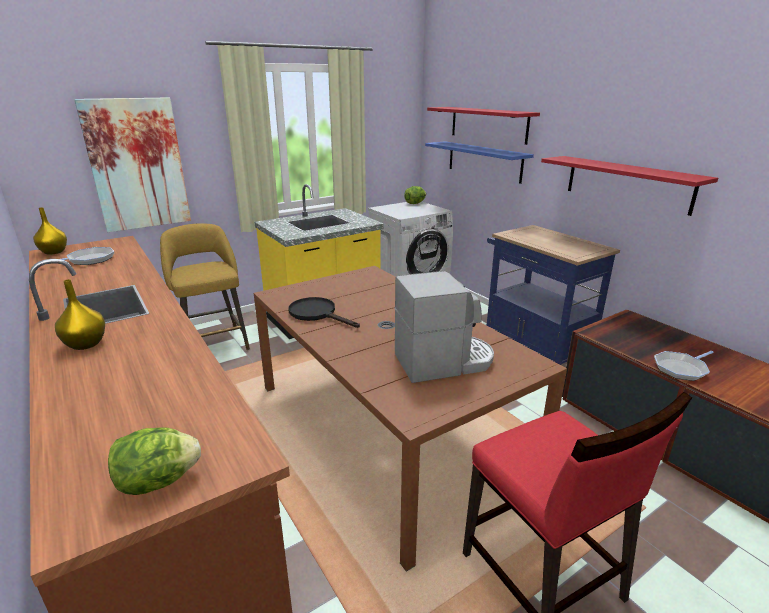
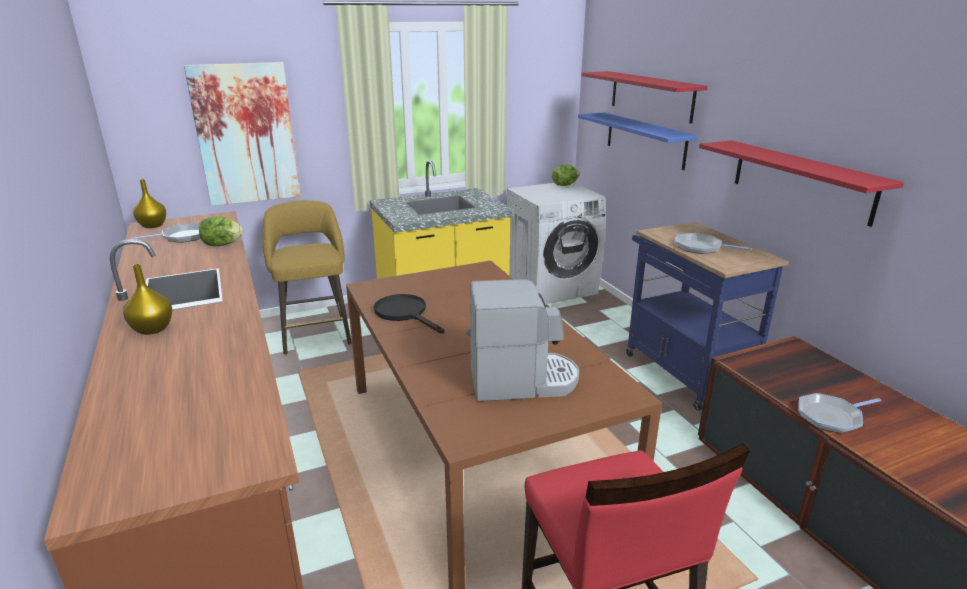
camera: 10 degrees right, 0 degrees up
(158, 481) = (174, 472): lettuce -> lettuce (222, 245)
(549, 243) = (701, 247): none -> frying pan

